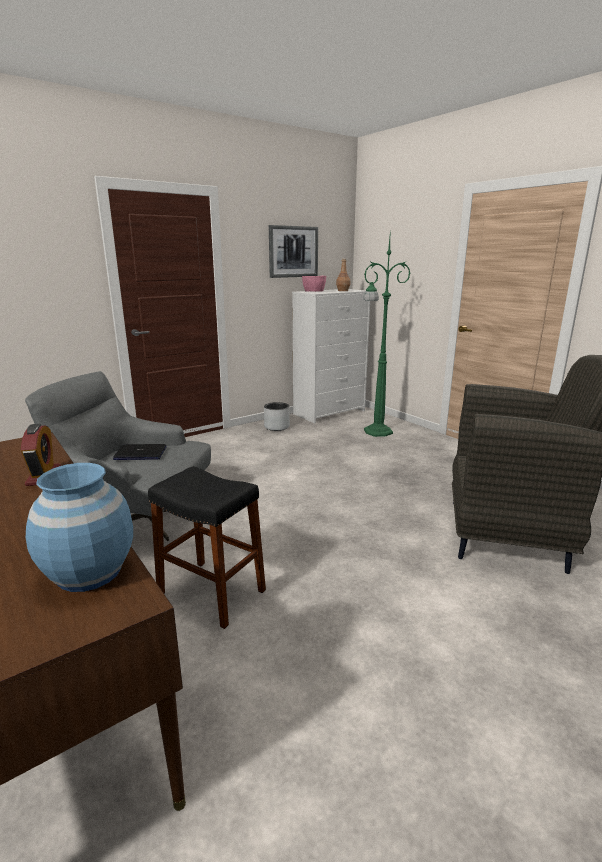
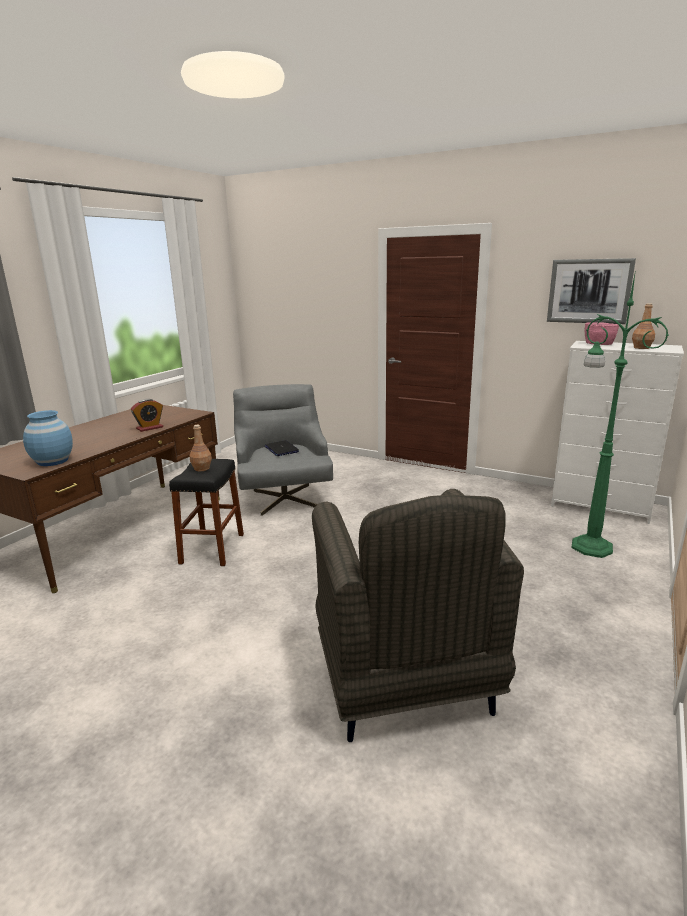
camera: 65 degrees right, 0 degrees up
(202, 485) = (202, 468): none -> brown bottle
(277, 427) = (508, 492): grey planter -> none

